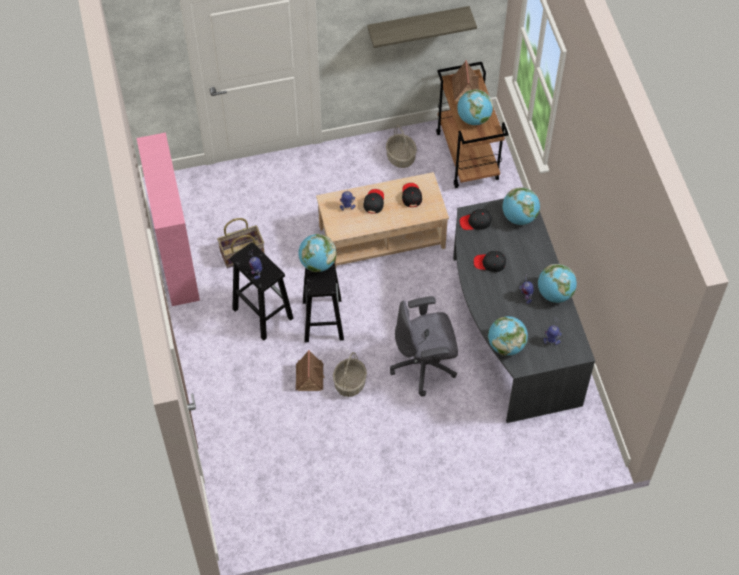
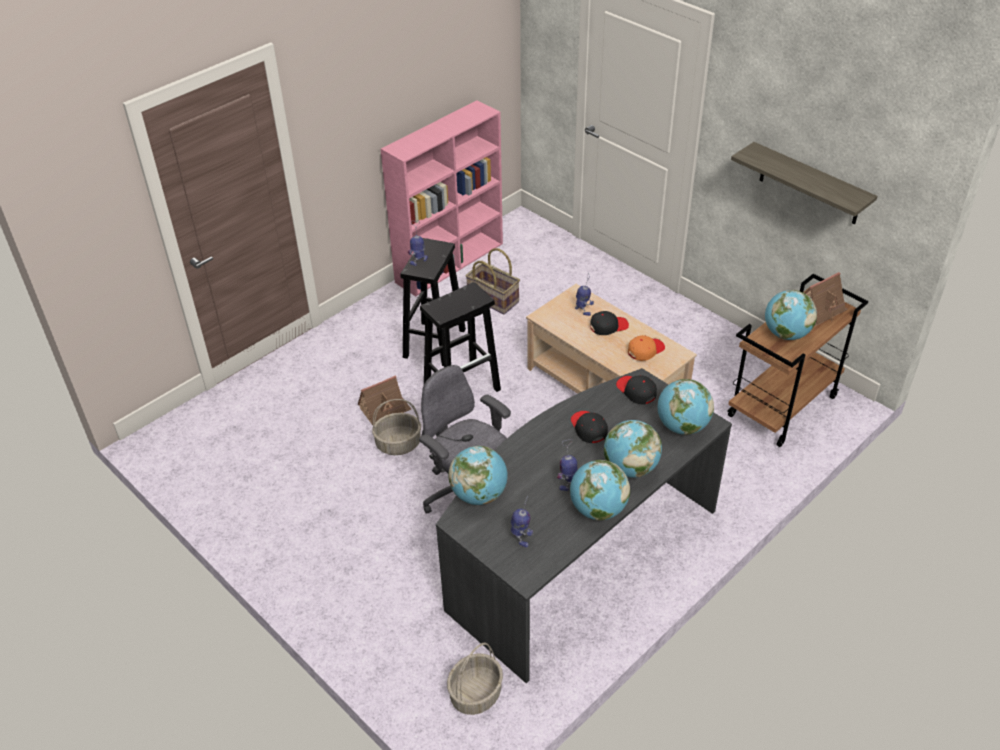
camera: 60 degrees right, 15 degrees down
(317, 263) = (466, 296): globe -> globe (630, 468)
(401, 157) = (722, 356): basket -> basket (475, 694)
(411, 196) = (645, 350): black cap -> orange cap

